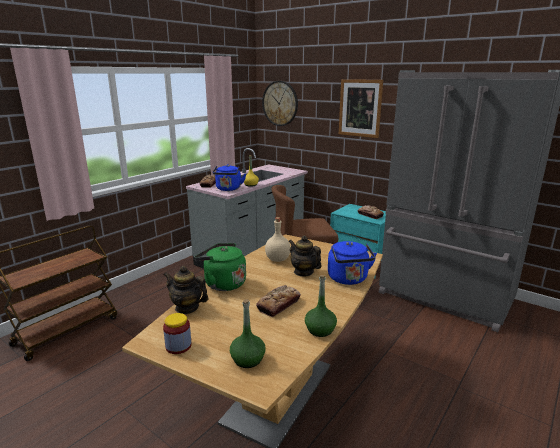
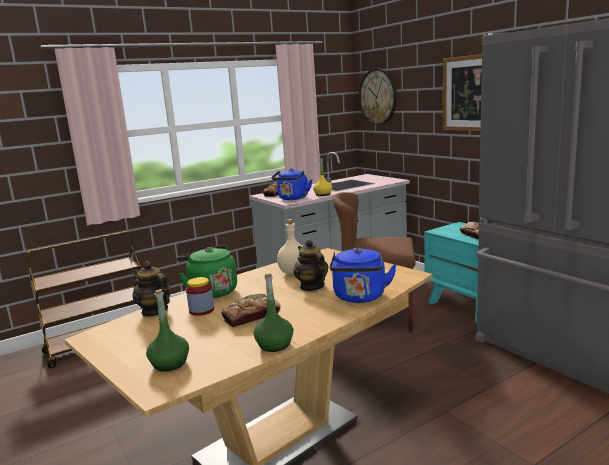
camera: 20 degrees right, 5 degrees down
(178, 346) = (114, 344): jar -> jar (201, 310)

